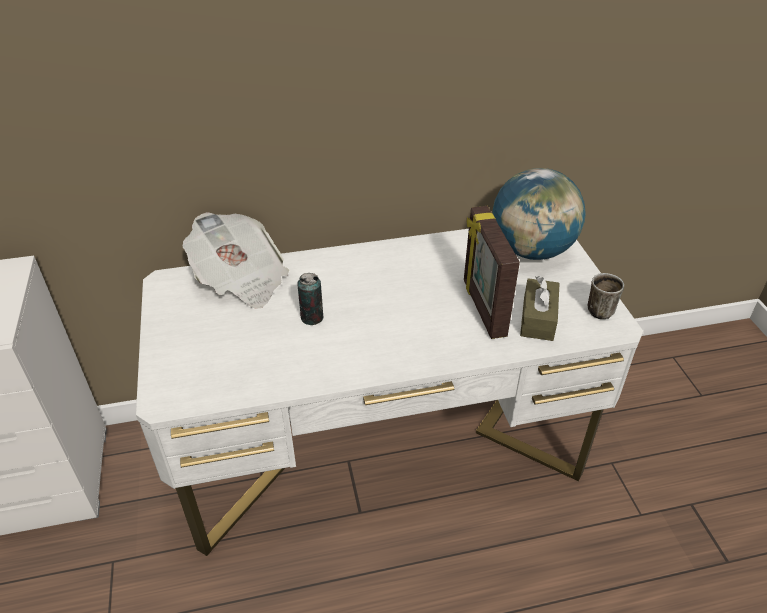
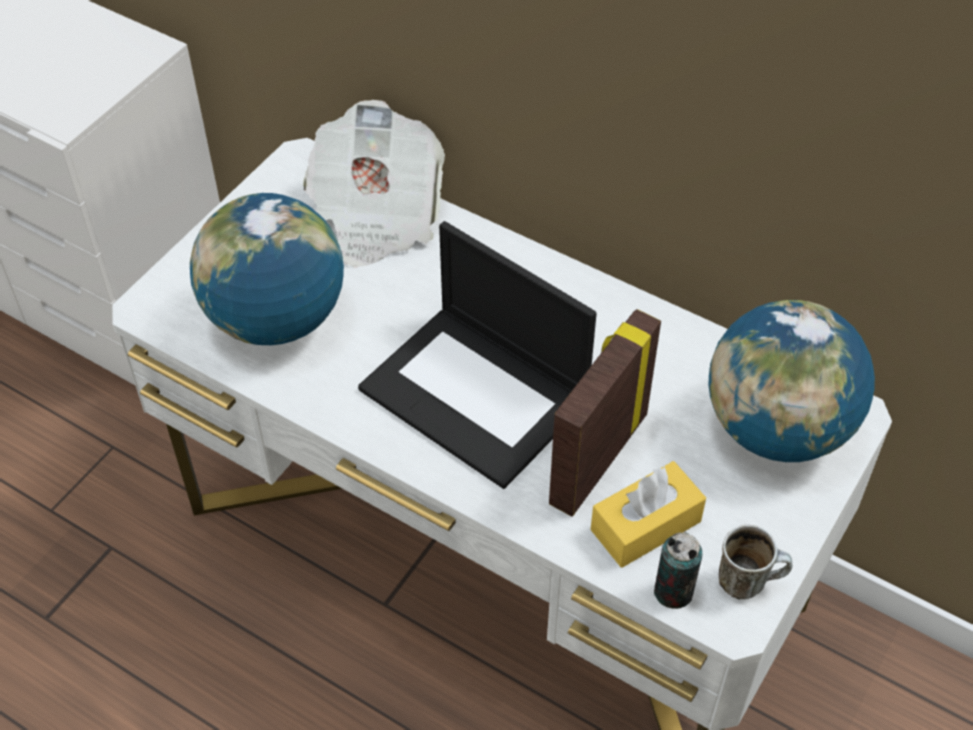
camera: 45 degrees right, 10 degrees up
(249, 356) = (276, 318): none -> globe
(312, 318) = (391, 320): can -> can (673, 592)
(397, 320) = (477, 395): none -> laptop
(538, 318) = (645, 525): brown tissue box -> yellow tissue box

